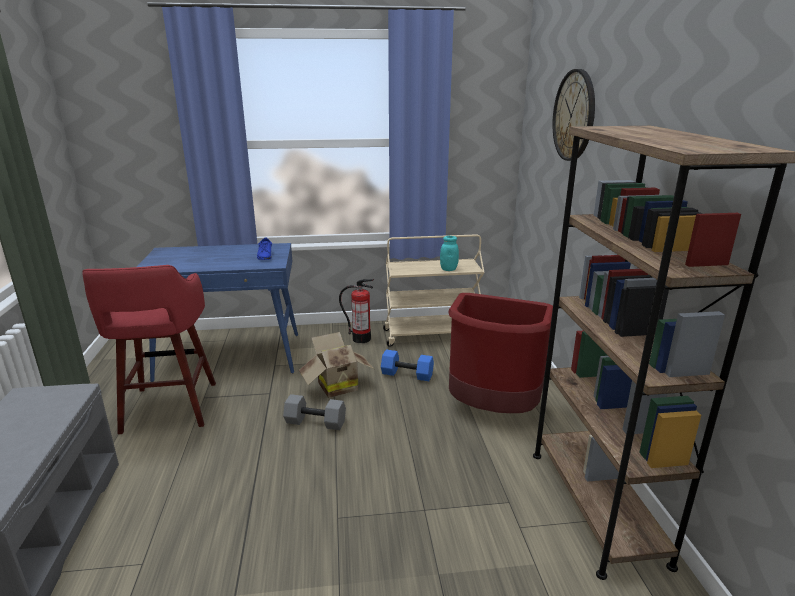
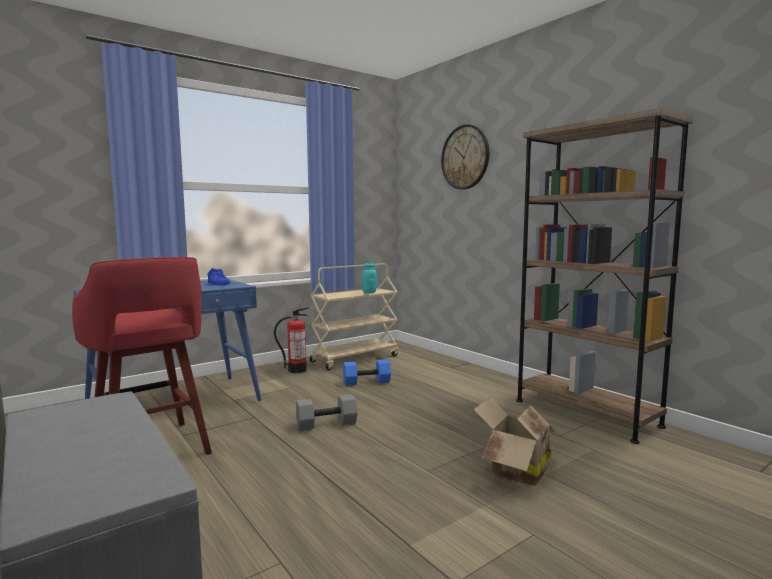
camera: 30 degrees left, 15 degrees down
(335, 386) = (313, 400): cardboard box -> cardboard box (514, 471)
(493, 409) = (458, 386): red trash can -> none

